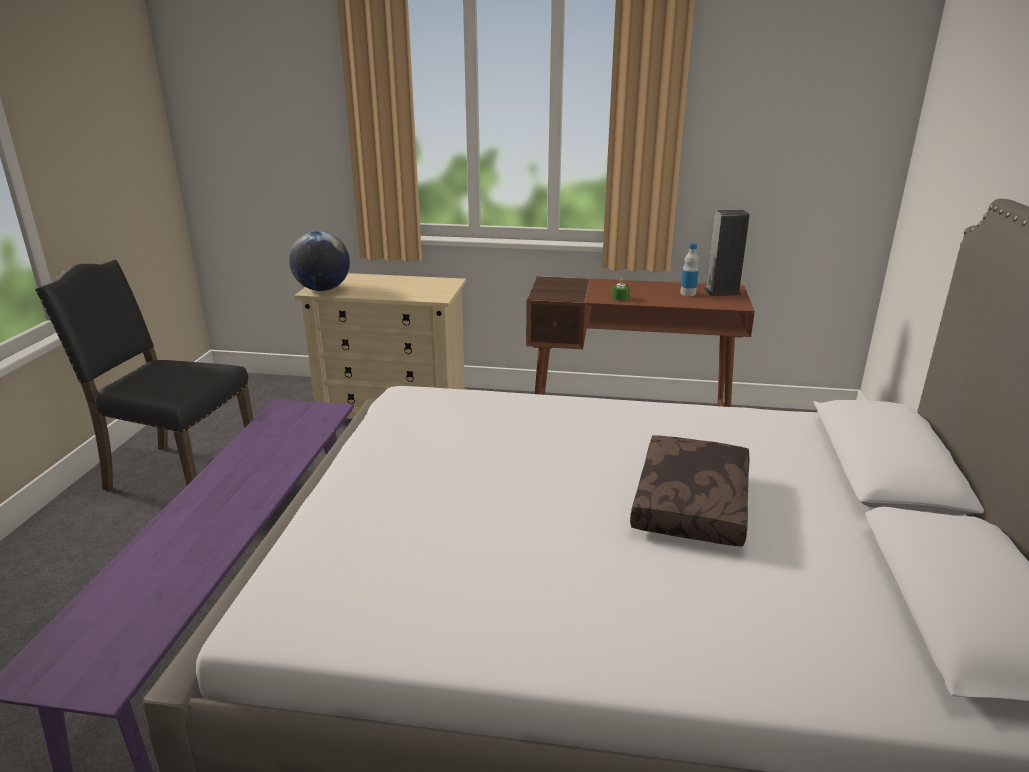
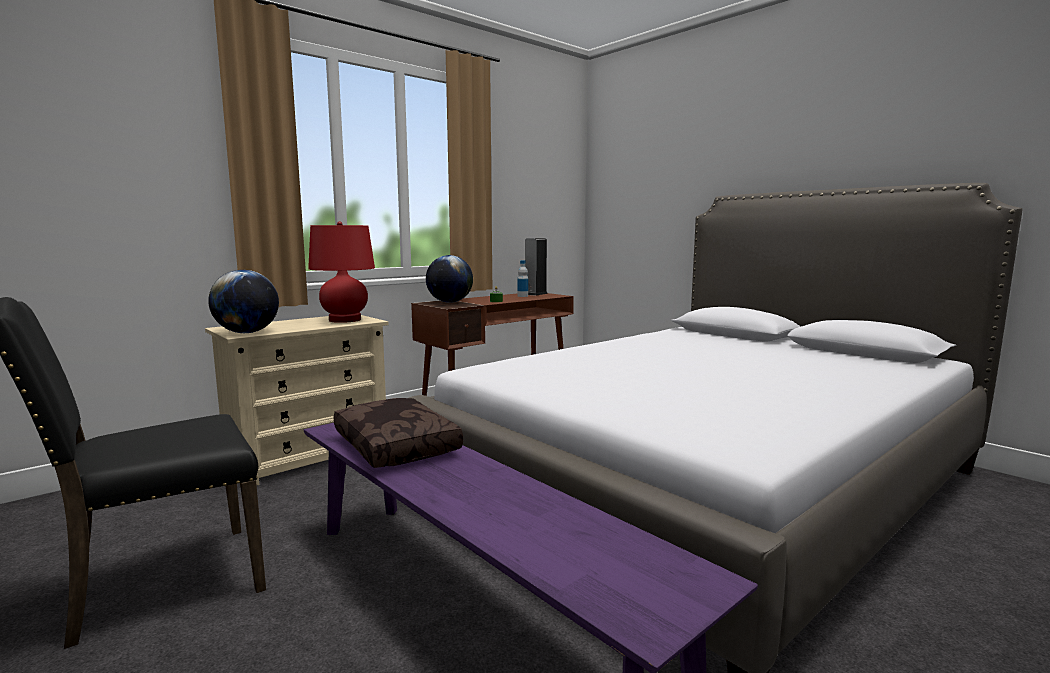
camera: 50 degrees left, 15 degrees down
(425, 289) = (345, 320): none -> red table lamp
(570, 286) = (450, 302): none -> globe
(693, 505) = (731, 357): brown pillow -> brown pillow (398, 446)

